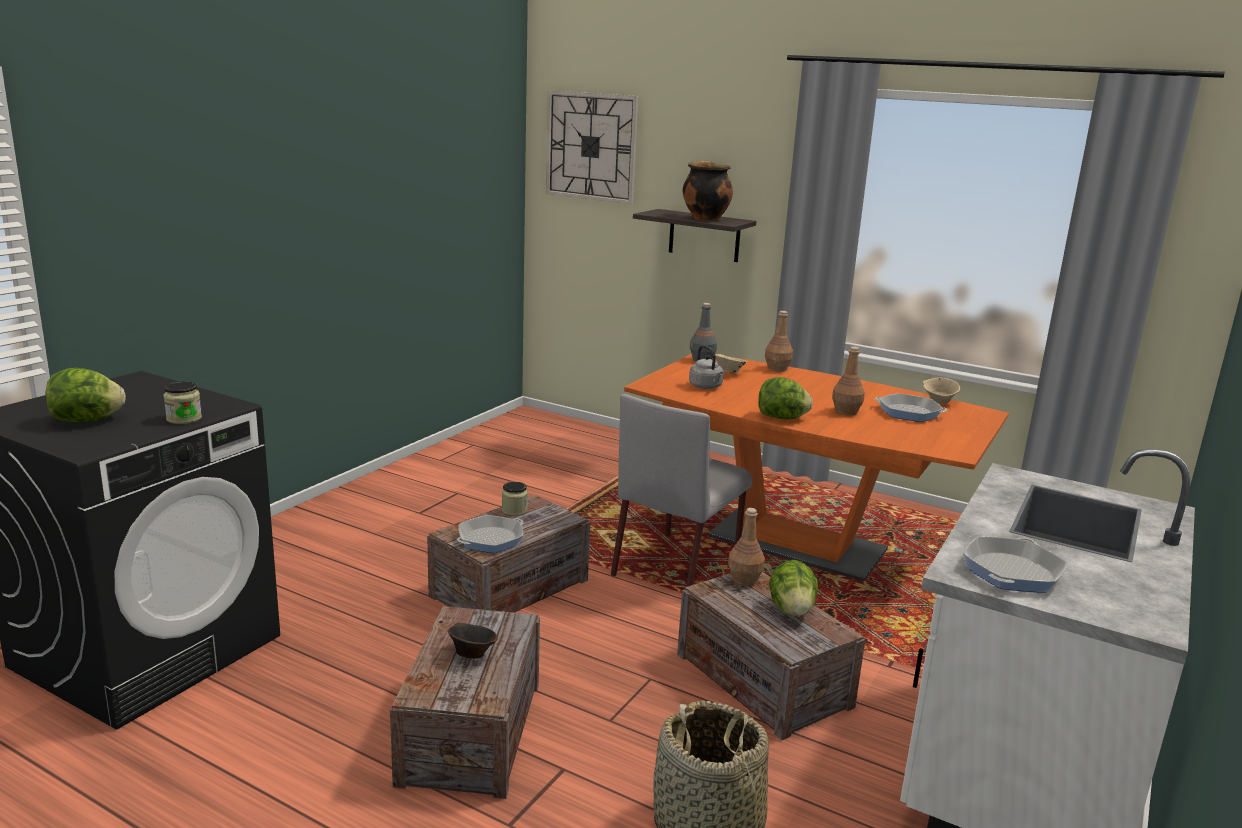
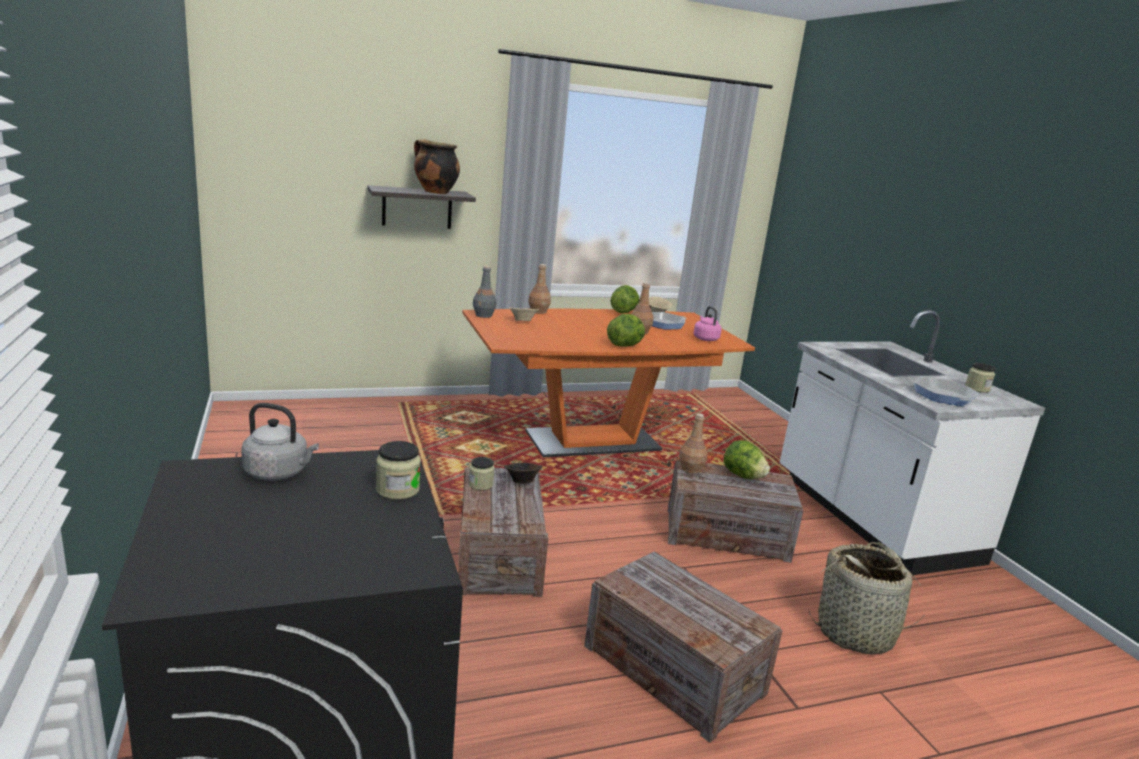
camera: 50 degrees left, 0 degrees up
(87, 420) = (305, 538): lettuce -> lettuce (623, 312)
(472, 654) = (683, 601): brown bowl -> brown bowl (521, 482)
(490, 539) = (514, 514): frying pan -> none
(591, 146) = (285, 124): wall clock -> none
(677, 565) = (562, 485): grey chair -> none
(706, 387) = (537, 335): grey kettle -> grey kettle (279, 473)
(922, 438) = (705, 338): none -> pink kettle
(1127, 590) = (977, 389): none -> jar

